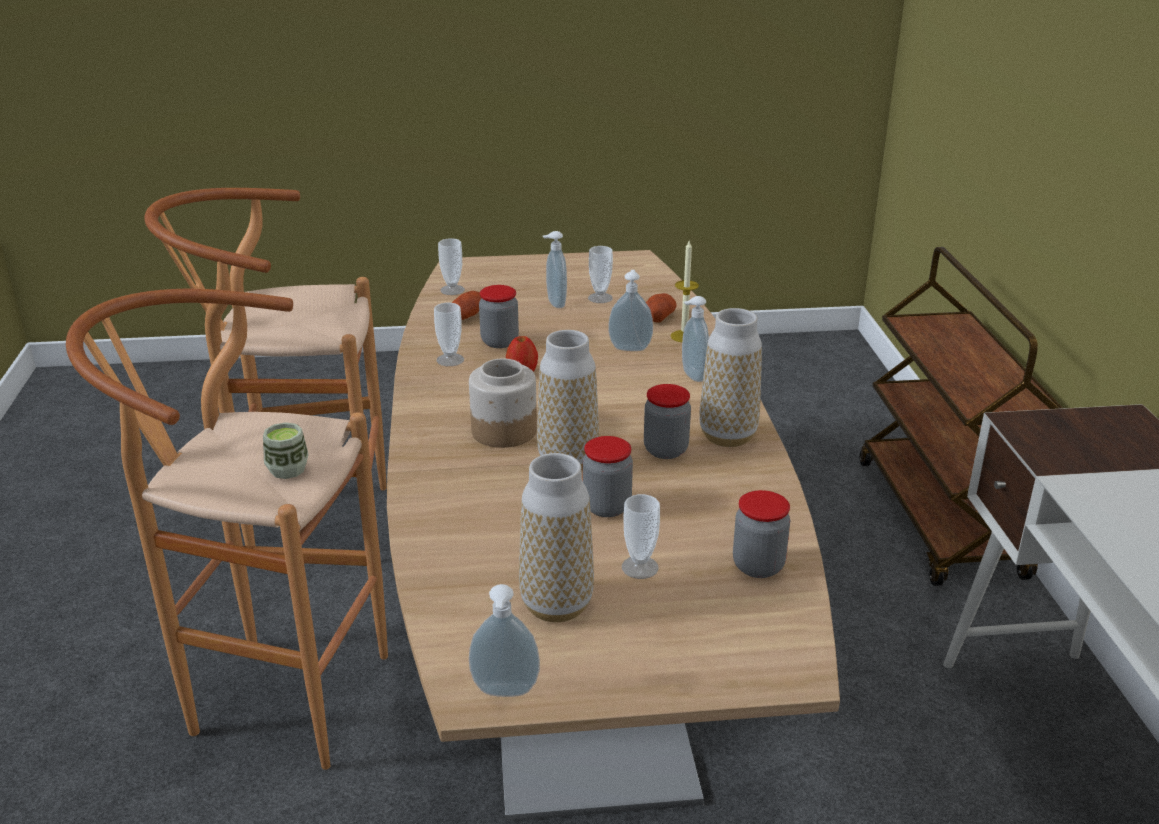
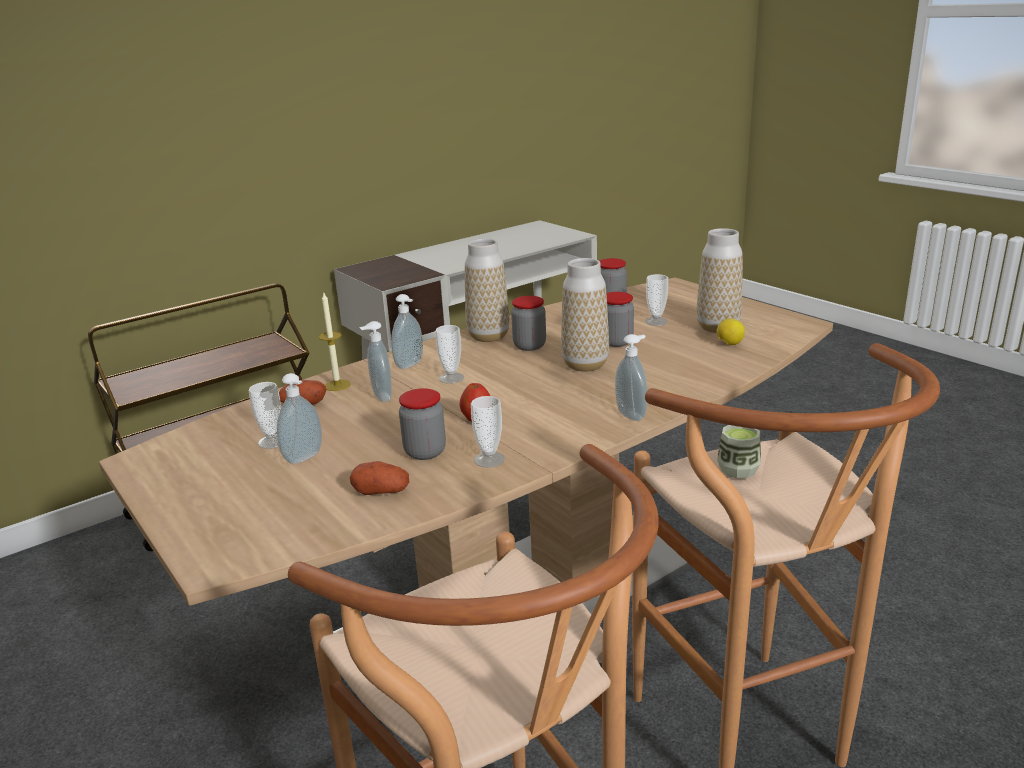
camera: 120 degrees left, 5 degrees down
(452, 290) = (308, 532): cup -> cup (451, 378)
(494, 582) = (729, 344): none -> lemon
(503, 431) = (578, 395): jar -> none
(505, 693) = (789, 319): soap dispenser -> soap dispenser (632, 415)

